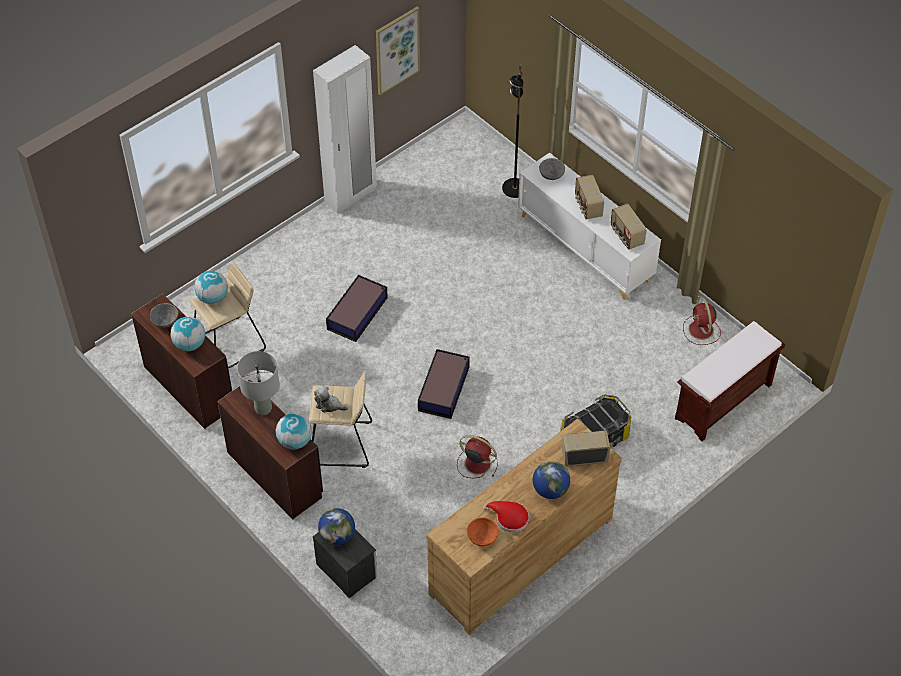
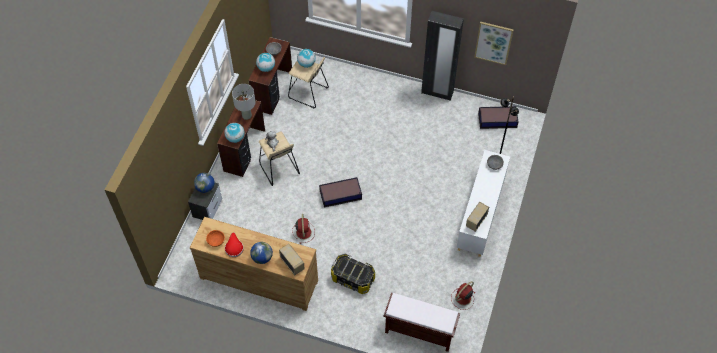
camera: 60 degrees right, 5 degrees up
(351, 196) = (437, 92): white wardrobe -> black wardrobe
(358, 313) = (363, 134): storage box -> storage box (498, 120)
(587, 206) = (484, 192): radio -> none

